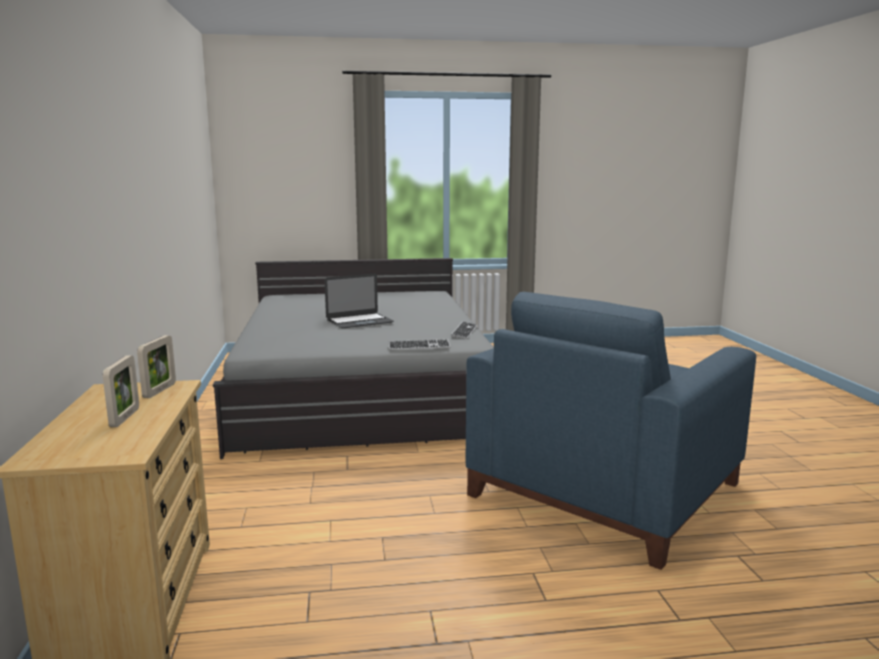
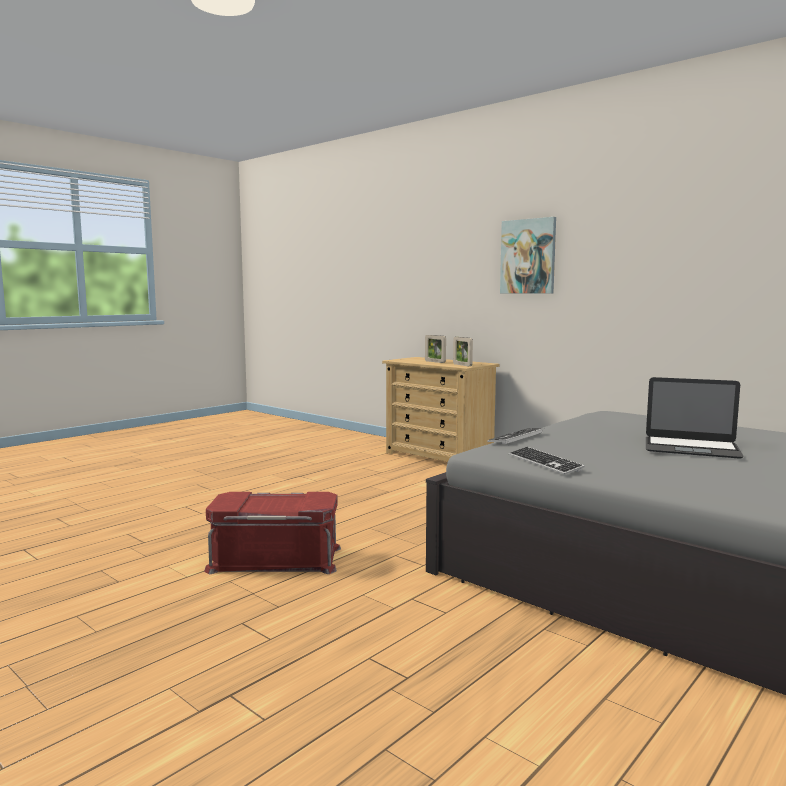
camera: 140 degrees right, 5 degrees down
(80, 186) = (528, 256): none -> picture
(359, 321) = (691, 447): laptop -> laptop turned 90 degrees counterclockwise
(605, 487) = (276, 558): blue armchair -> red storage box

